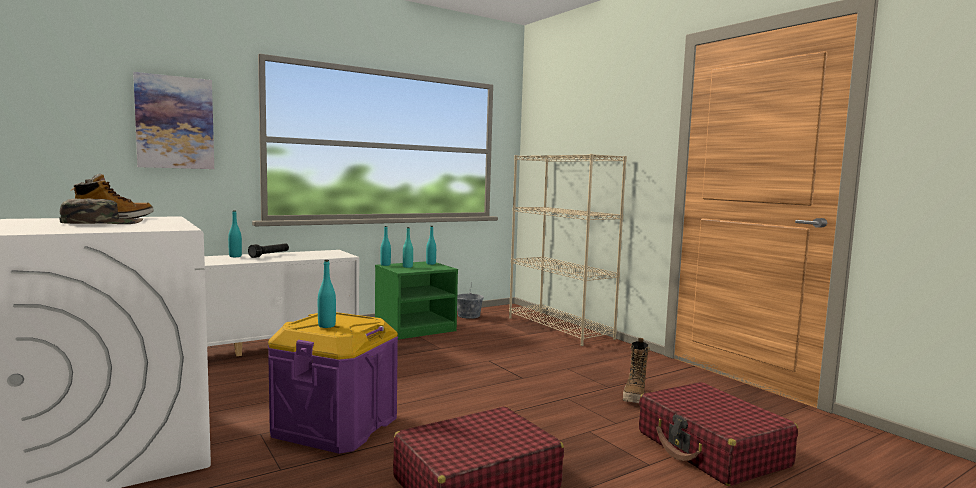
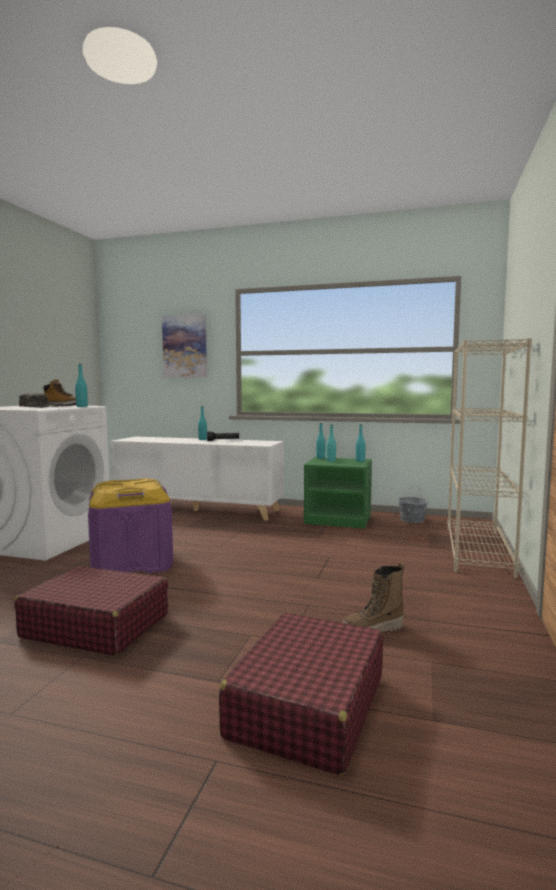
camera: 50 degrees right, 0 degrees up
(326, 326) = (117, 485): turquoise bottle -> turquoise bottle (82, 406)

